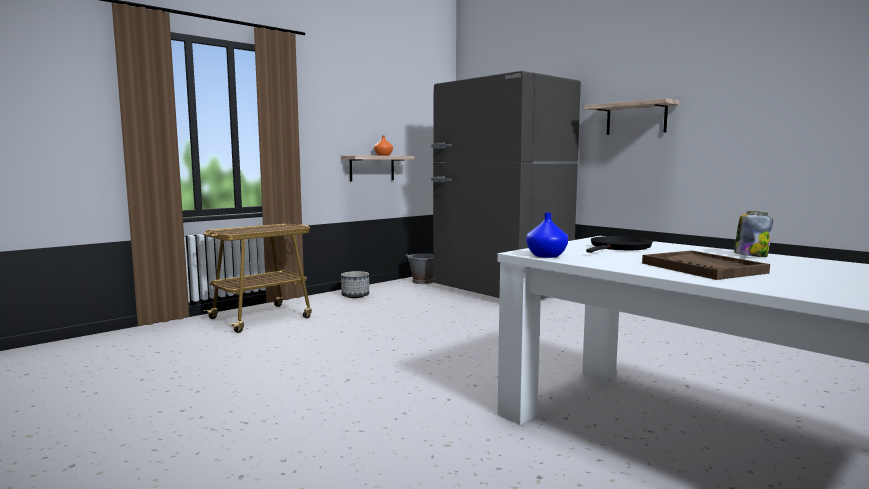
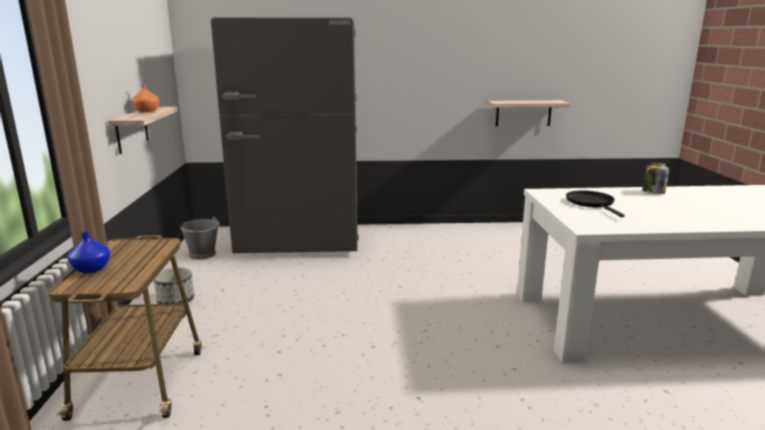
camera: 50 degrees left, 10 degrees up
(546, 255) = (606, 227): blue vase -> blue vase (91, 269)
(636, 118) = (411, 61): shelf -> shelf (523, 113)
(703, 268) = (689, 214): brown tray -> none

